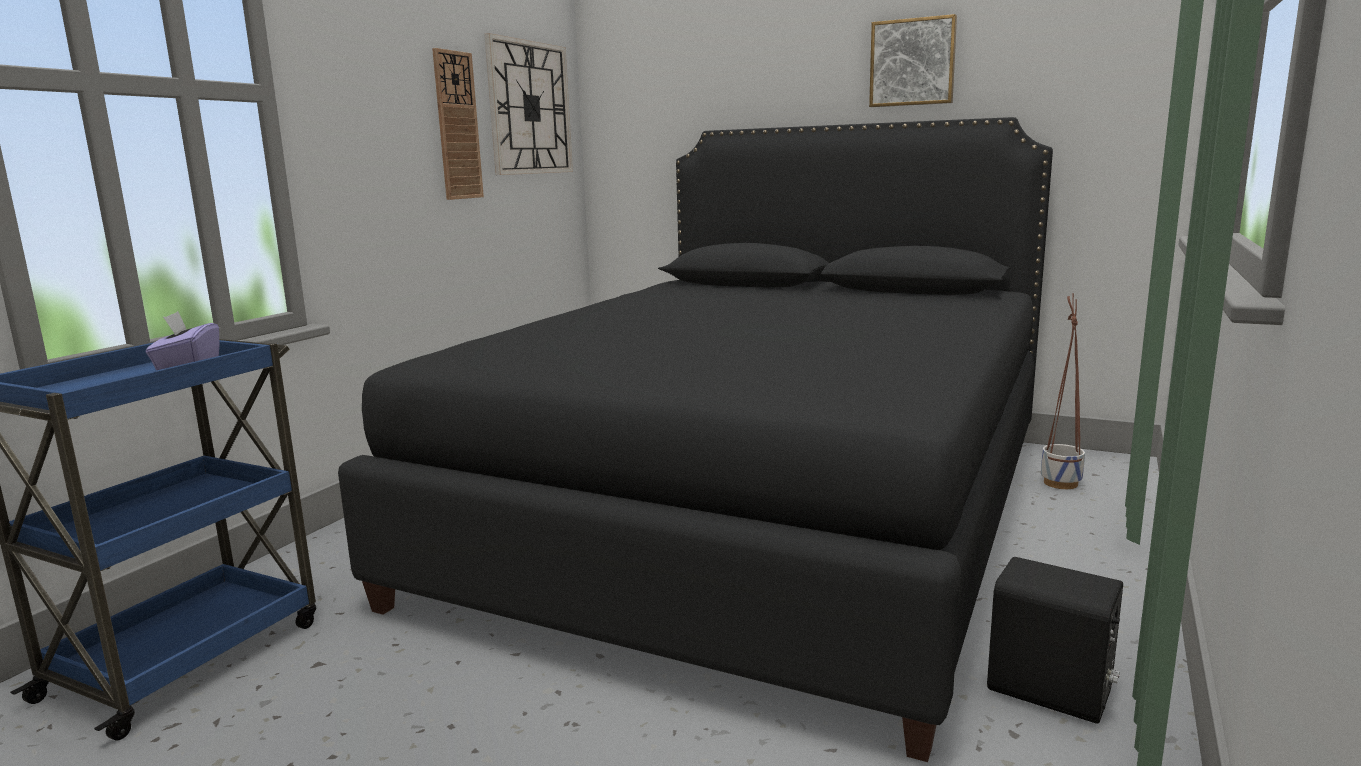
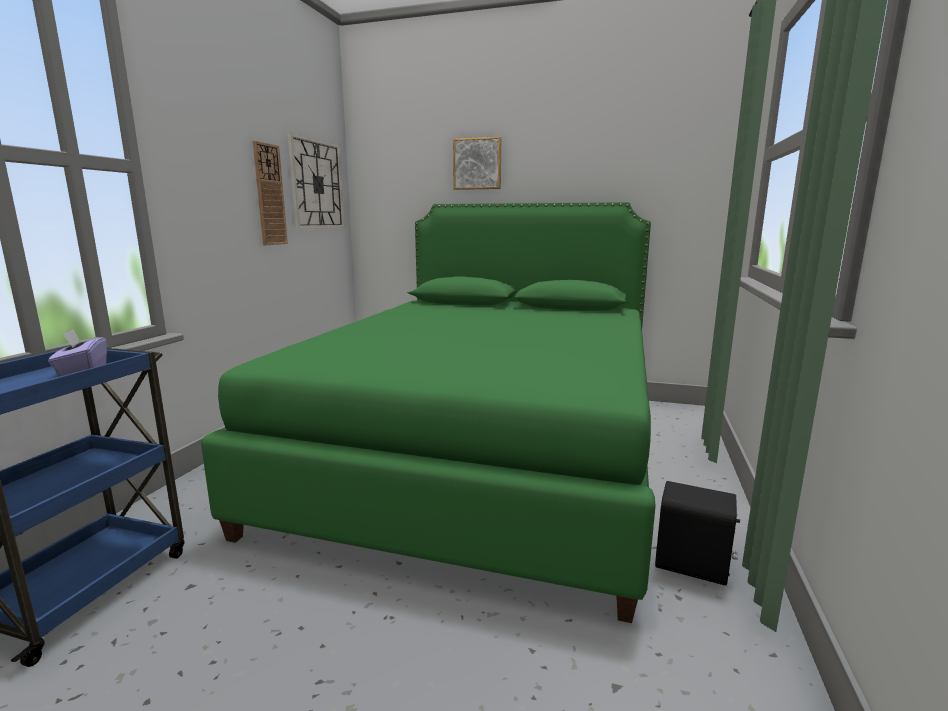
camera: 10 degrees left, 0 degrees up
(761, 512) = (484, 451): black bed -> green bed
(912, 62) = (566, 166): picture -> picture (477, 164)
(1060, 483) = (659, 425): planter -> none

